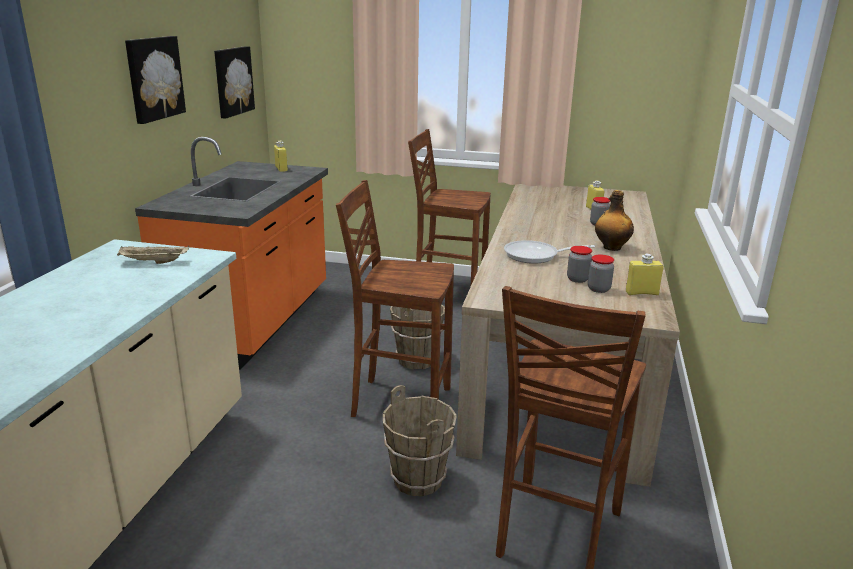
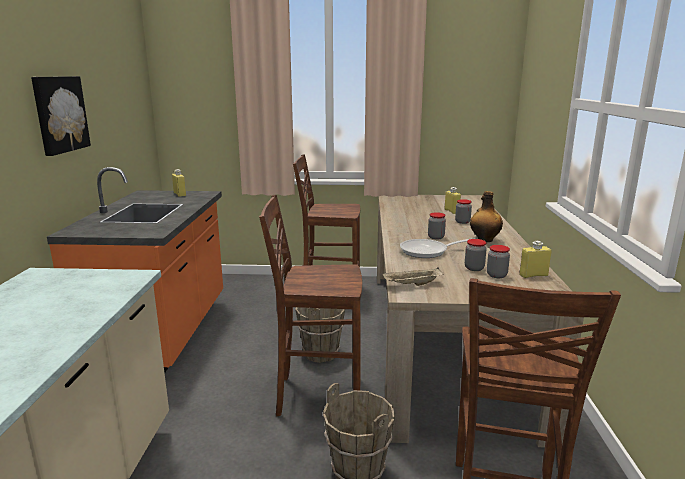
camera: 10 degrees left, 5 degrees down
(153, 262) = (77, 287): beige tray -> beige tray (412, 285)
(232, 81) = (129, 120): picture -> none
(555, 240) = (436, 237): none -> jar

